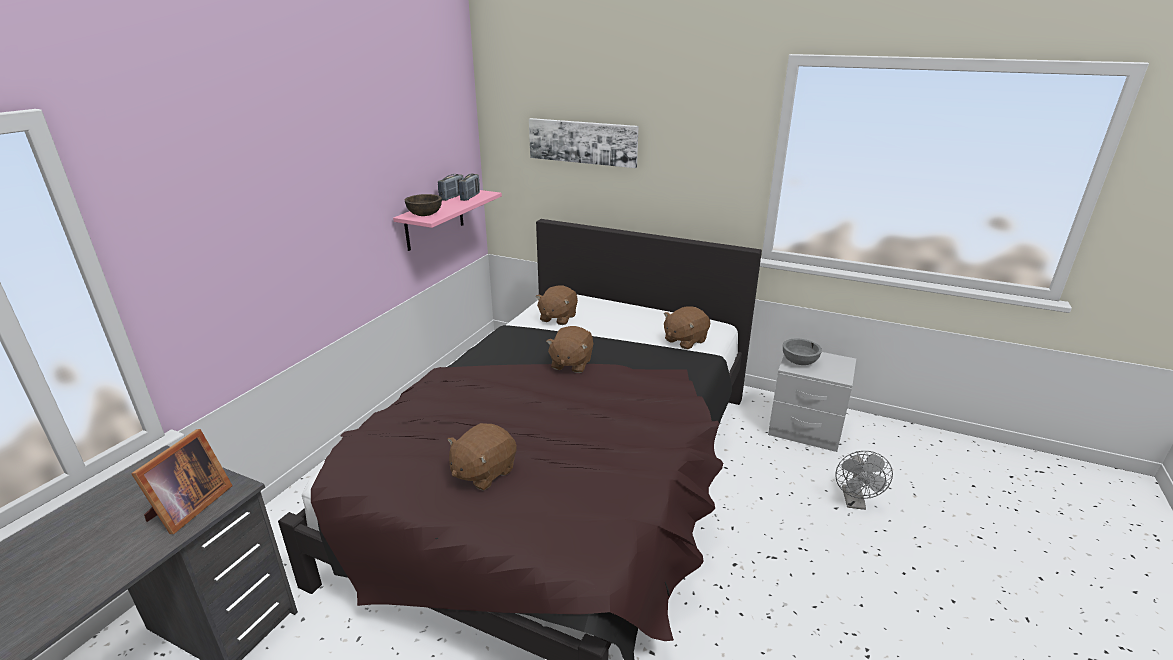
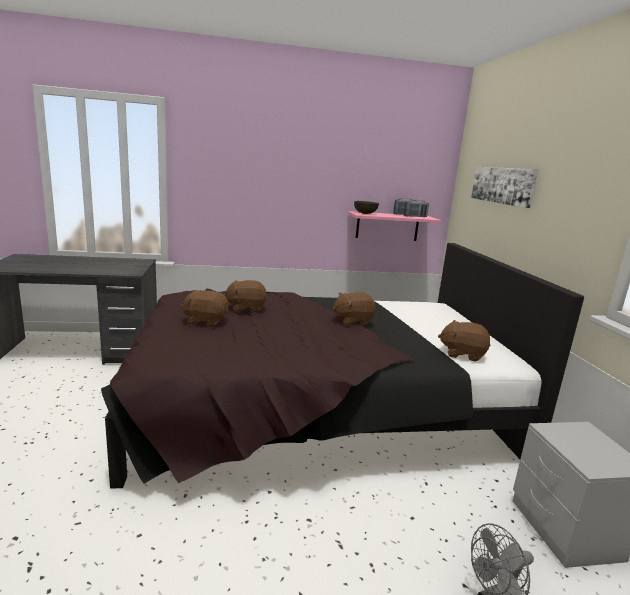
camera: 55 degrees right, 10 degrees down
(188, 508) = (116, 270): picture frame -> none
(557, 318) = (407, 309): brown plush toy -> brown plush toy (246, 308)
(799, 362) = (569, 433): grey bowl -> none

